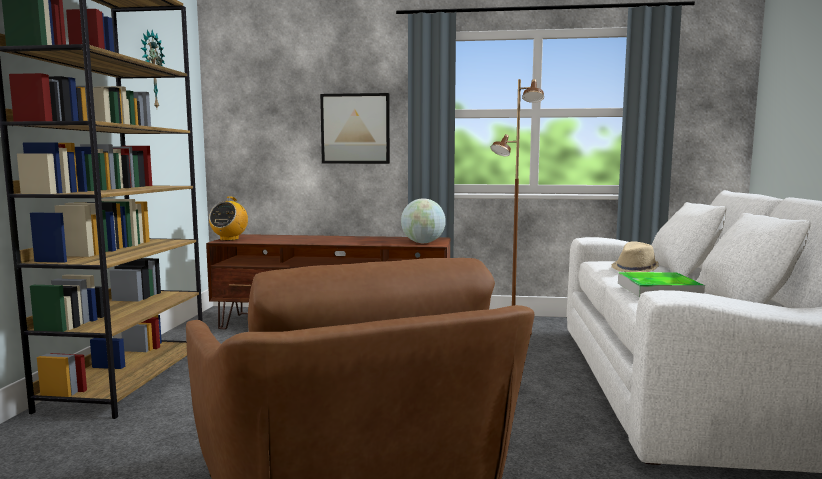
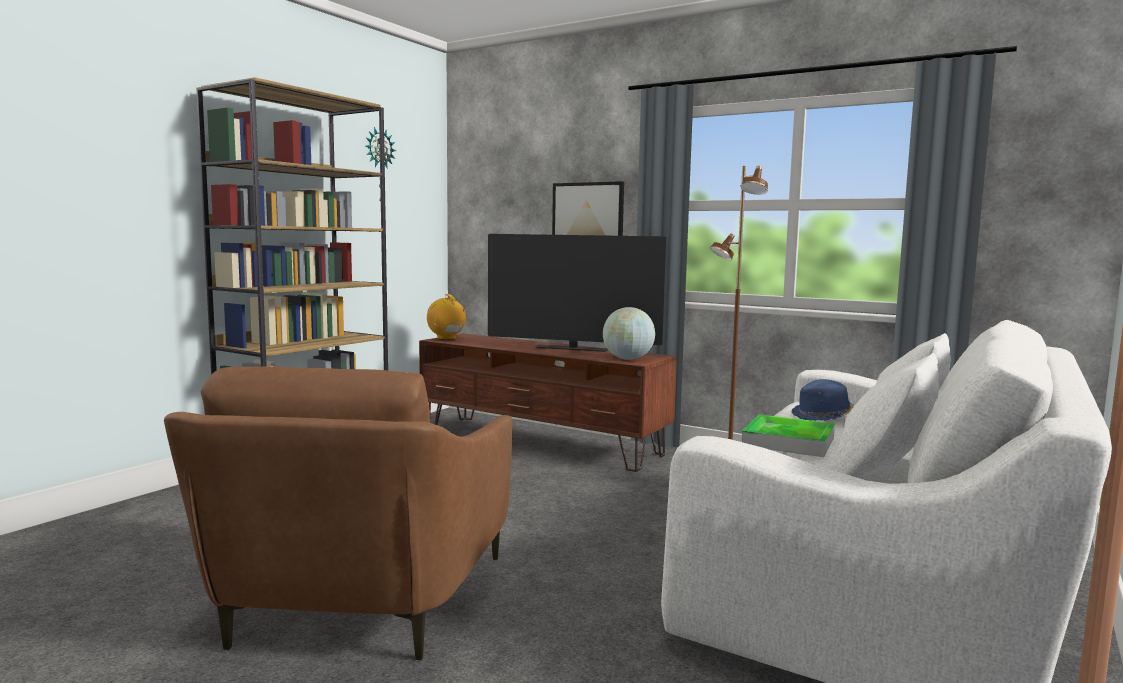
camera: 25 degrees right, 0 degrees up
(229, 239) = (446, 338): radio -> radio turned 105 degrees clockwise
(361, 239) = (572, 349): none -> television
(635, 270) = (823, 416): beige hat -> blue hat

